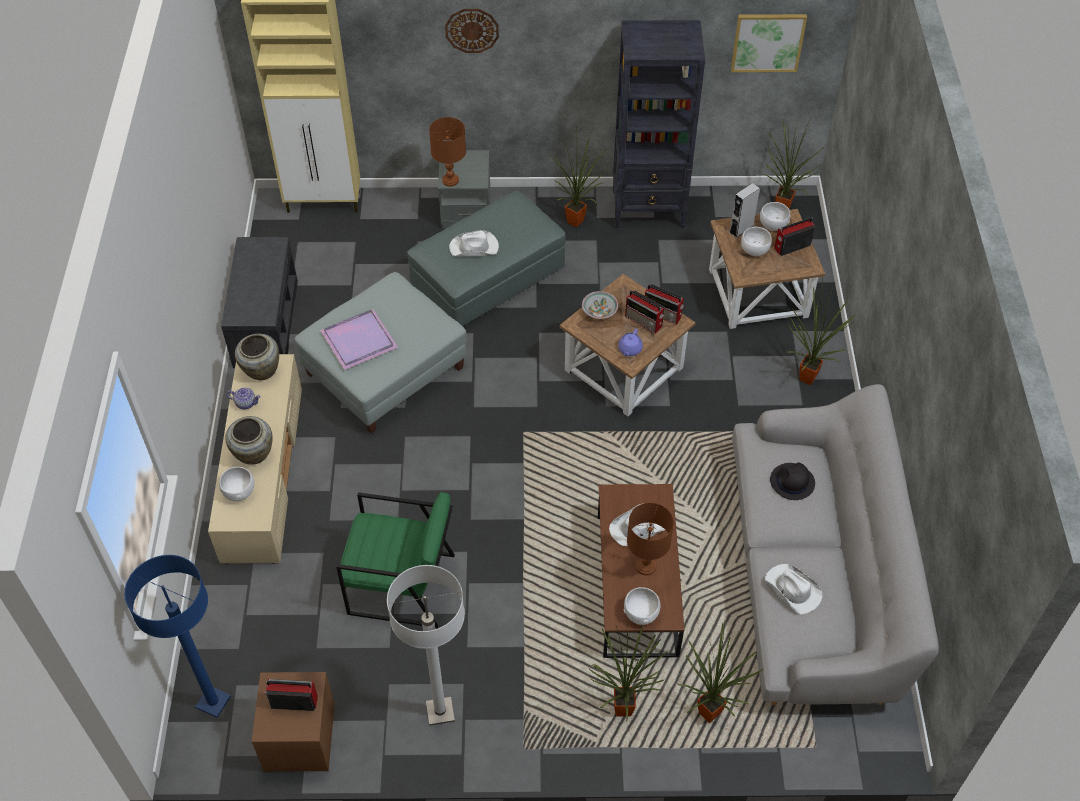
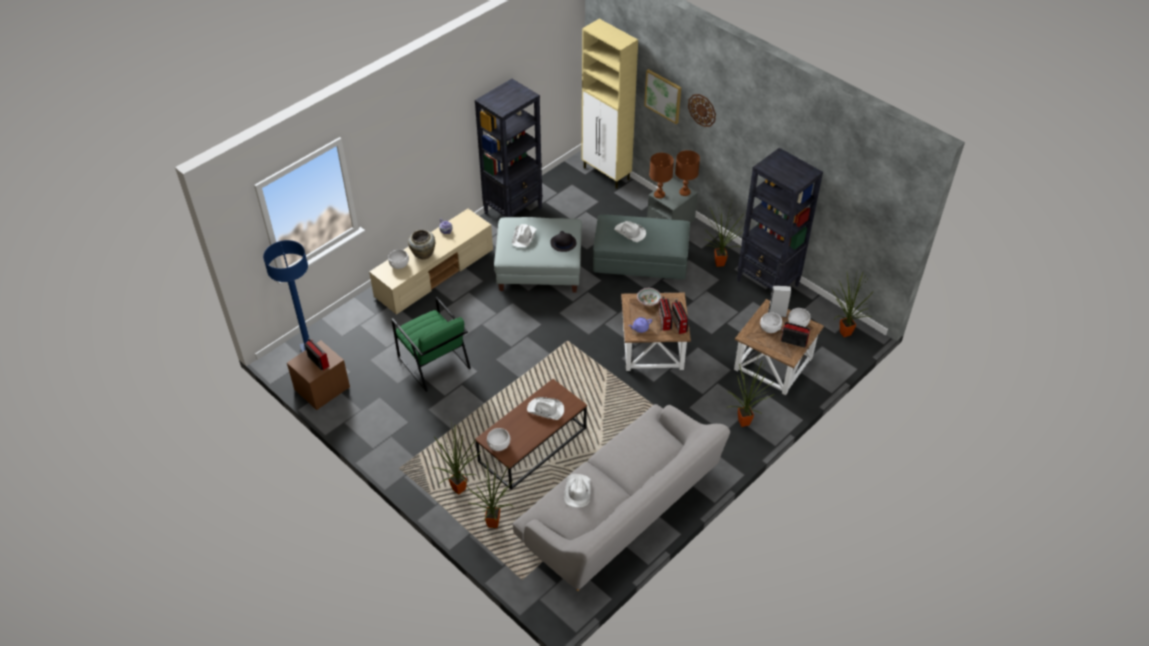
camera: 45 degrees right, 5 degrees down
(261, 371) = (468, 222): beige vase -> none
(265, 322) = (513, 210): grey bench -> black bookcase
(359, 339) = (524, 236): purple tray -> white hat
(440, 712) = (385, 425): white floor lamp -> none
(645, 565) = (527, 428): brown table lamp -> brown table lamp (685, 192)
(767, 42) = (863, 210): picture -> picture (663, 96)
(792, 482) = (642, 447): black hat -> black hat (563, 243)

